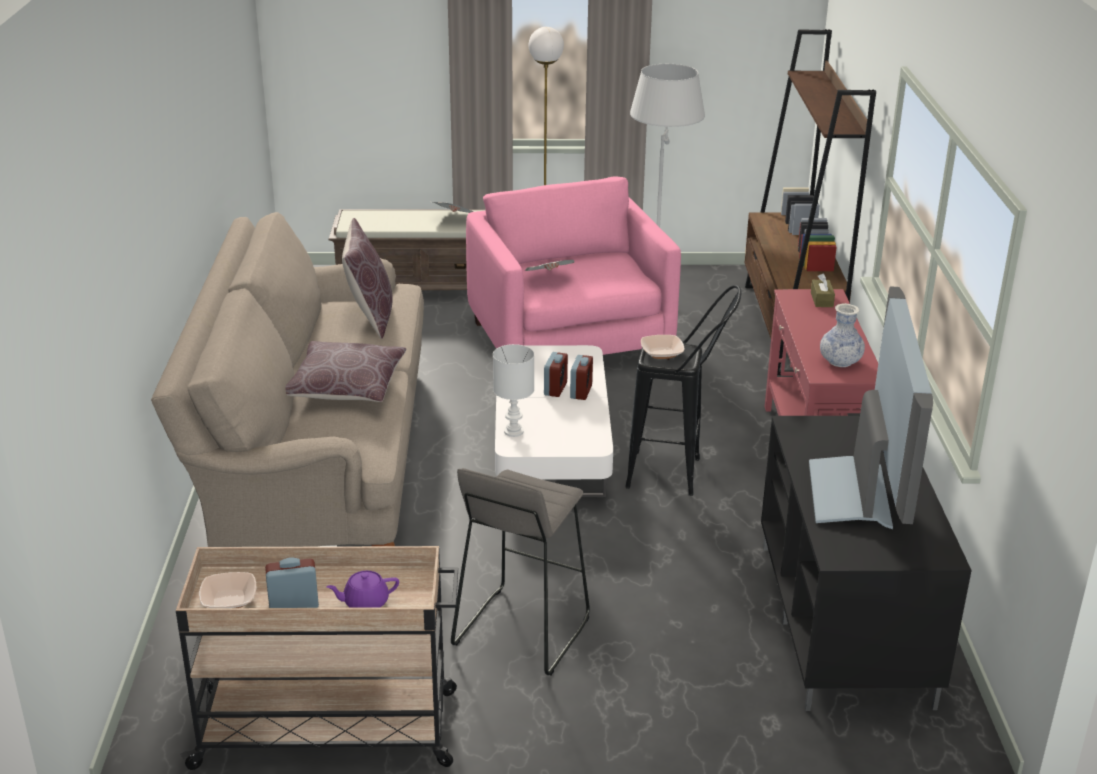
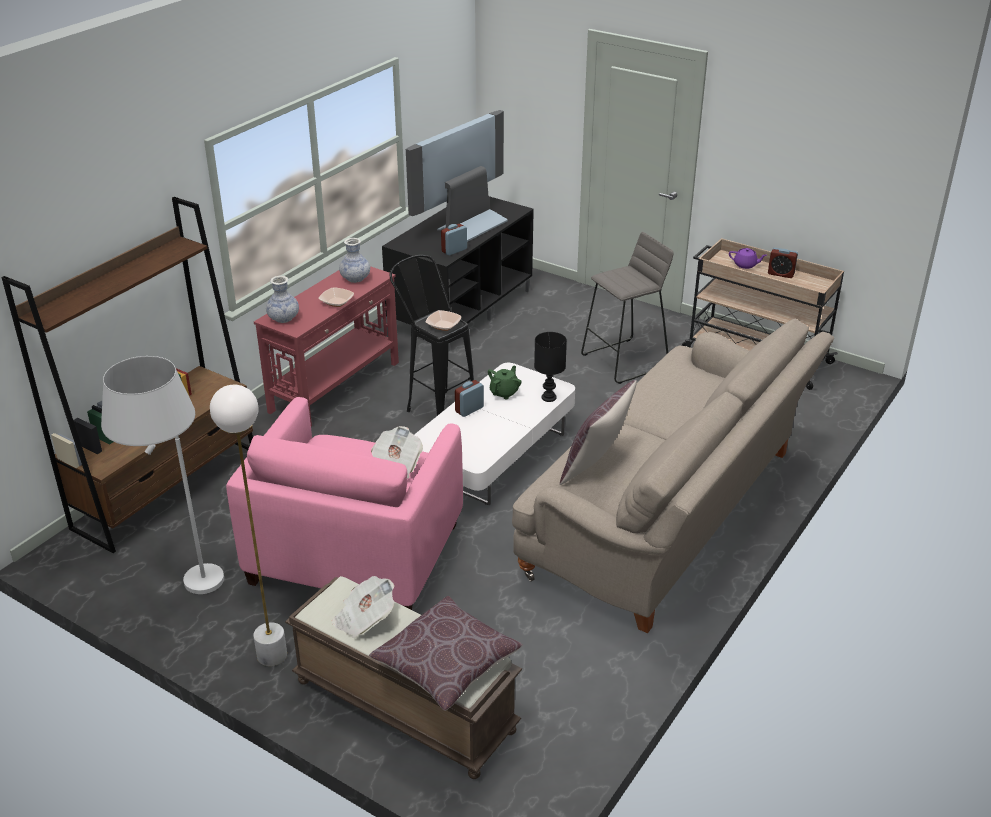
camera: 145 degrees left, 5 degrees up
(229, 599) = (812, 285): bowl -> bowl (336, 302)
(346, 387) = (665, 402): brown pillow -> brown pillow (446, 664)
(513, 432) = (549, 398): white table lamp -> black table lamp
(555, 389) = (484, 418): alarm clock -> alarm clock (454, 250)
(567, 420) = (504, 392): none -> green teapot
(821, 300) = (283, 318): brown tissue box -> vase

